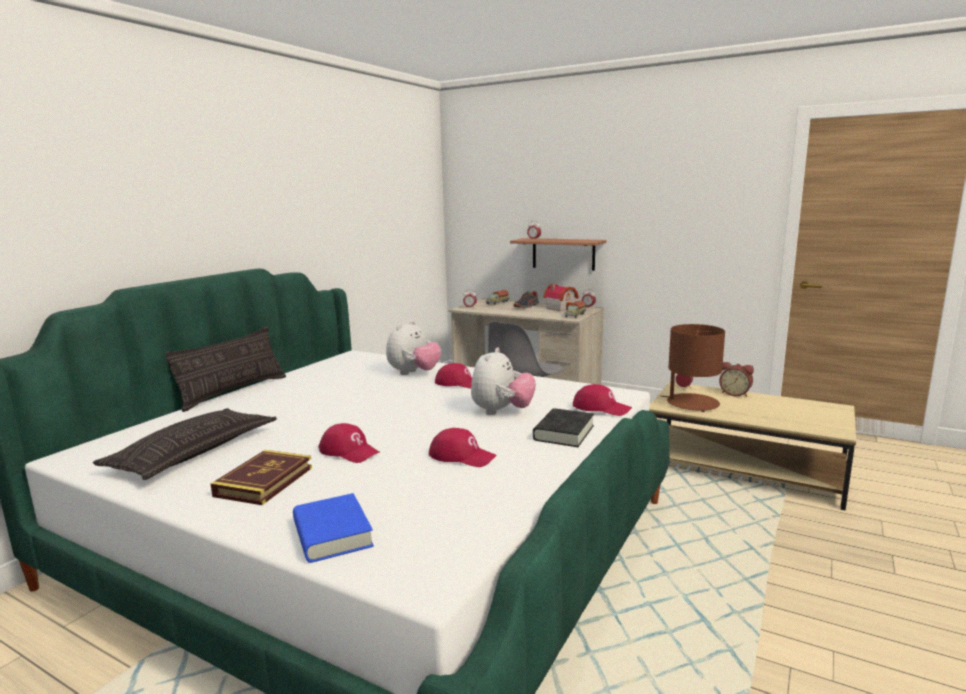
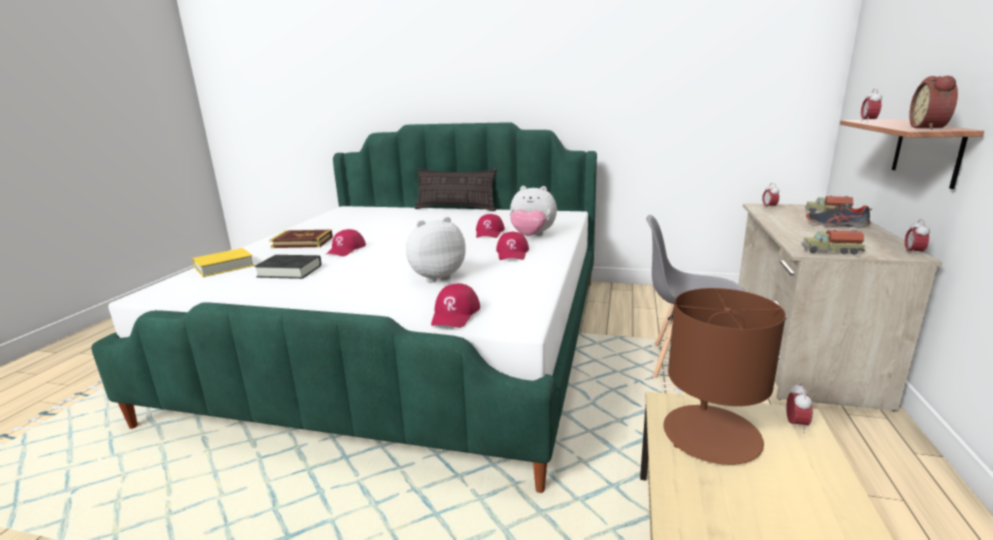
camera: 75 degrees right, 5 degrees up
(194, 452) = (350, 223): pillow -> none
(332, 534) = (224, 267): blue book -> yellow book
(462, 456) = (331, 277): red cap -> red cap (489, 232)
(502, 412) = (435, 277): plush toy -> plush toy turned 150 degrees clockwise
(561, 308) = (868, 240): toy house -> none
(563, 433) = (381, 305): black book -> black book (290, 271)
(735, 393) = (837, 494): alarm clock -> alarm clock (930, 128)

